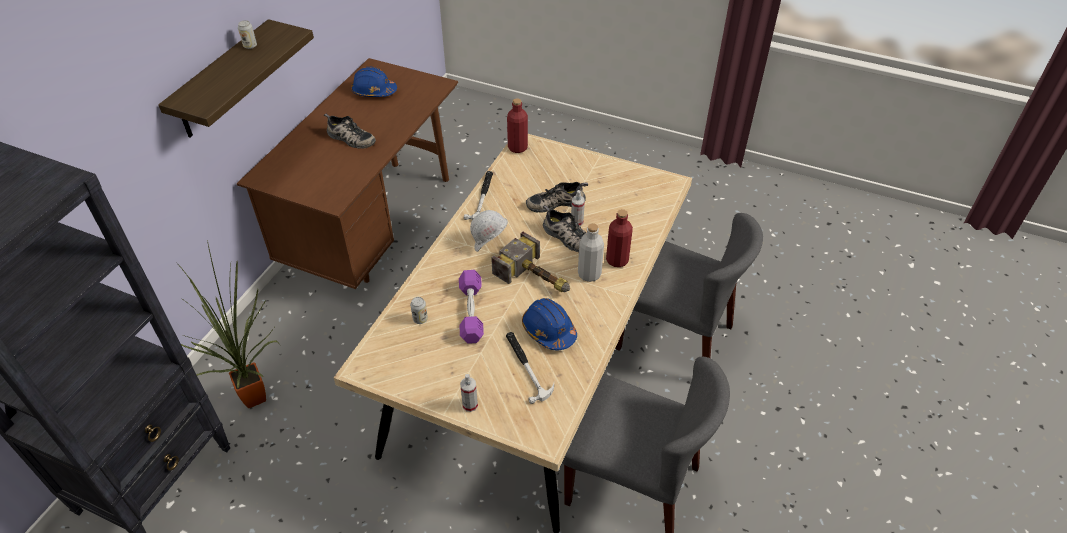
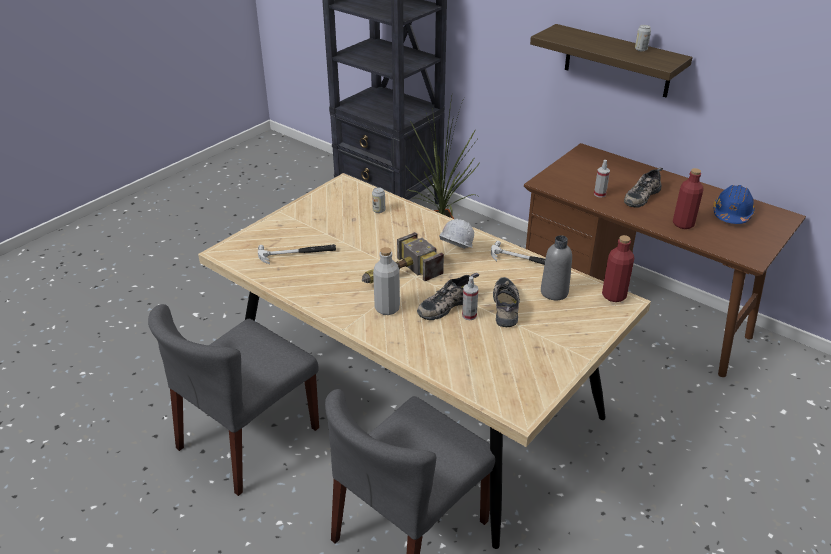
camera: 105 degrees right, 10 degrees down
(470, 405) = (279, 223): spray bottle -> spray bottle (599, 194)
(471, 312) = (373, 234): purple dumbbell -> none
(525, 178) = (554, 292): none -> grey bottle
(548, 330) = (329, 271): blue hard hat -> none
(617, 260) = (399, 331): red bottle -> red bottle (683, 224)

